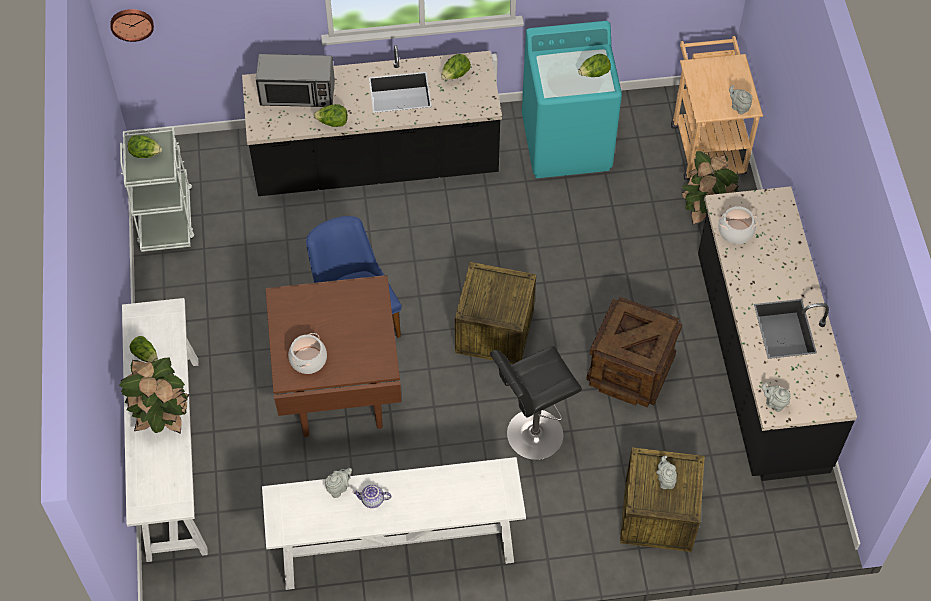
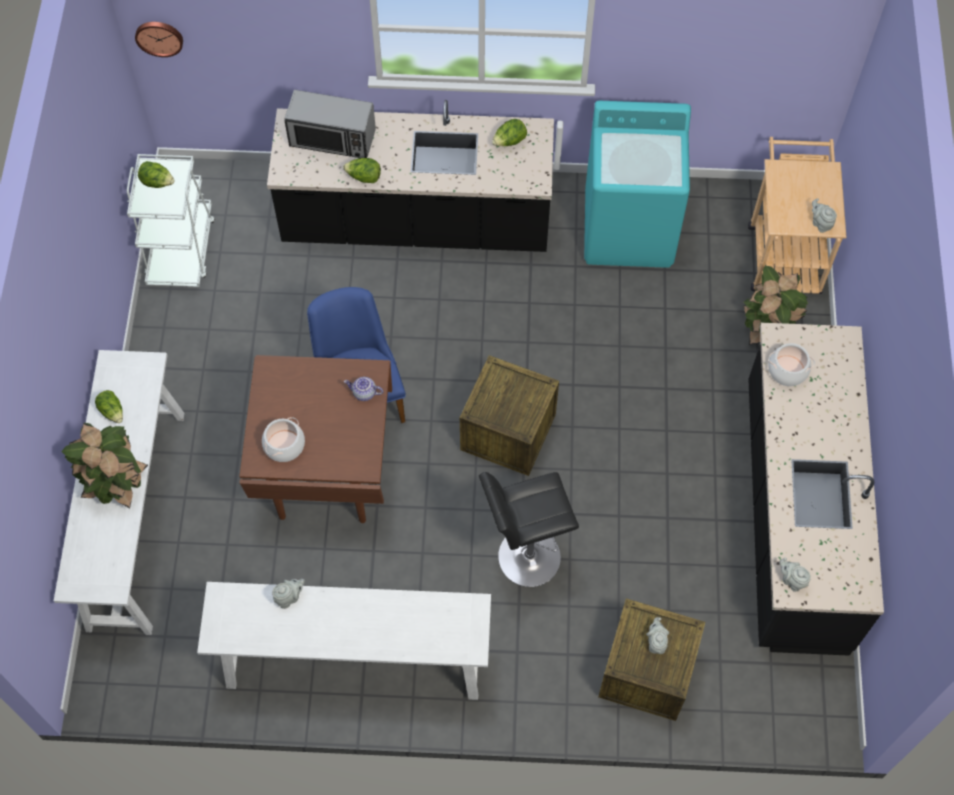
camera: 10 degrees right, 5 degrees up
(372, 500) = (322, 618): teapot -> teapot (364, 393)
(594, 74) = (662, 163): lettuce -> none
(630, 369) = (648, 499): crate -> none

